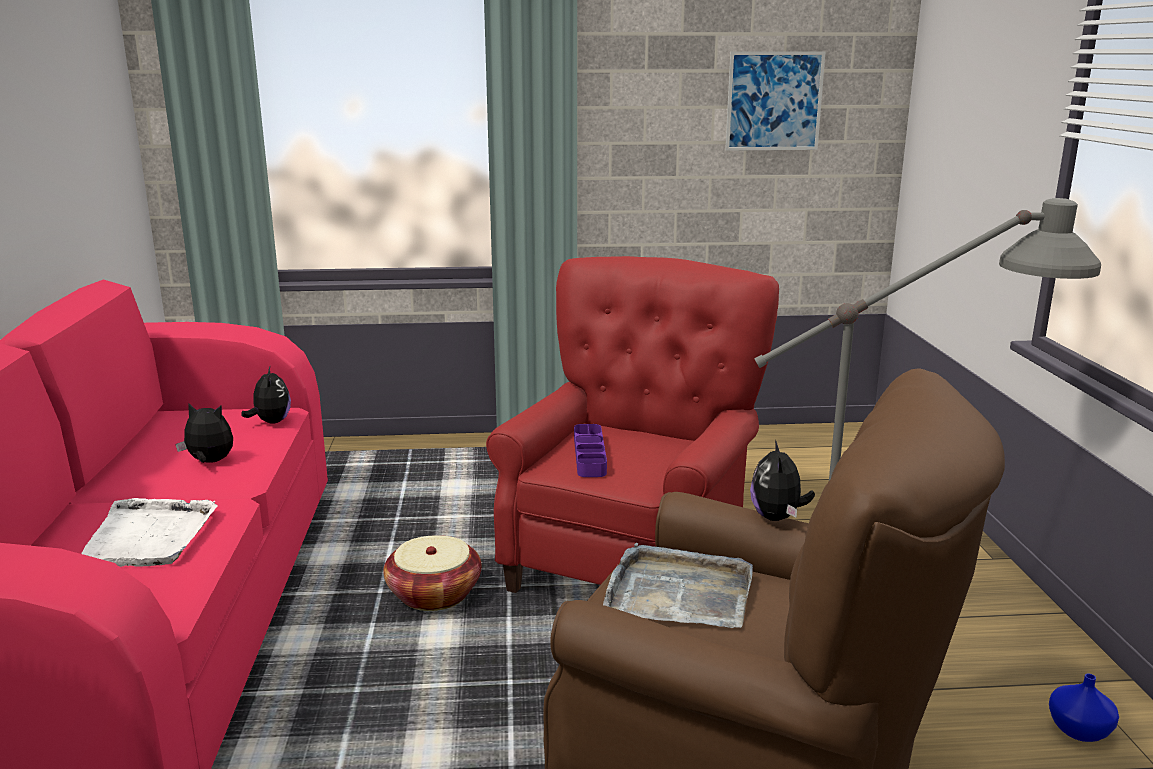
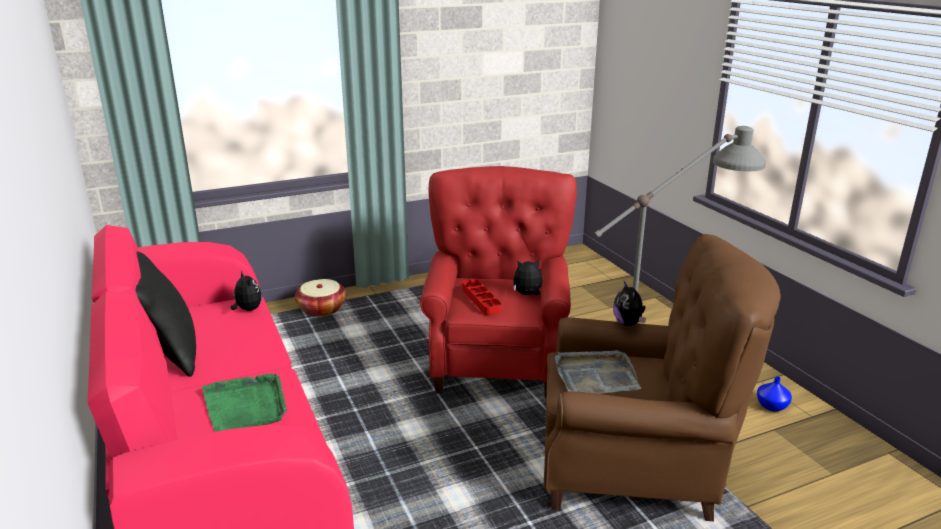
camera: 20 degrees left, 5 degrees up
(129, 459) = (171, 355): none -> black pillow
(149, 537) = (246, 406): white tray -> green tray
(209, 462) = (233, 346): plush toy -> plush toy (527, 294)
(434, 594) = (391, 405): basket -> basket (322, 309)
(589, 455) = (481, 300): purple tray -> red tray
(774, 101) = (519, 47): picture -> none

